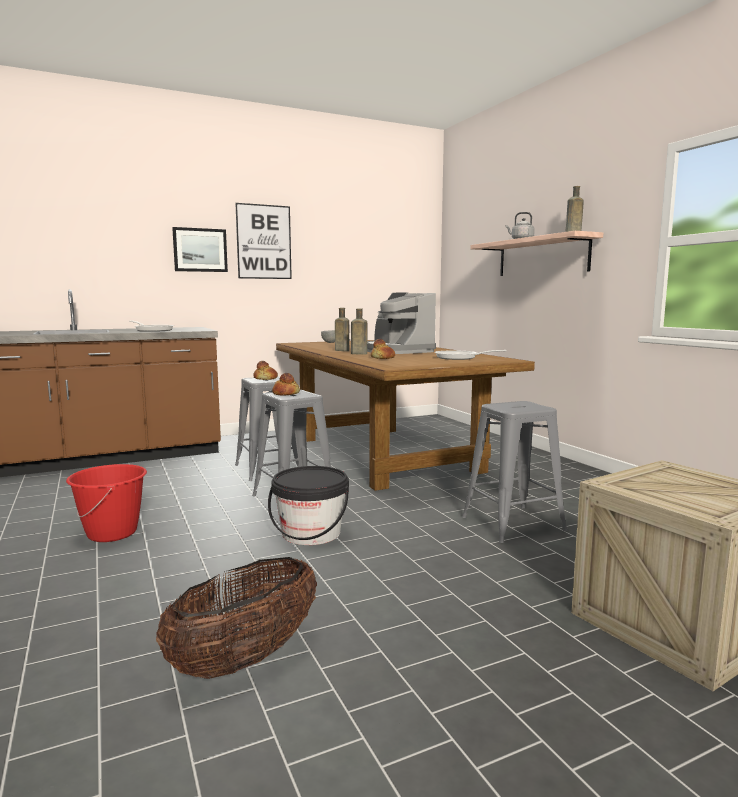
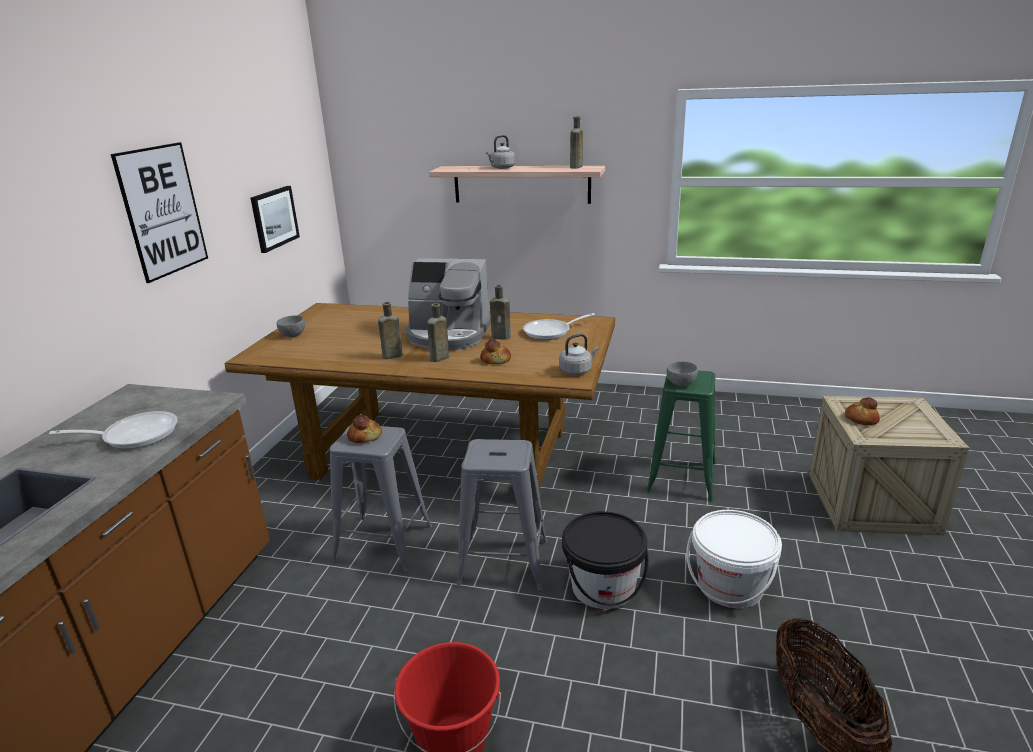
camera: 50 degrees left, 15 degrees up
(200, 250) = (84, 255): picture -> picture (274, 218)
(285, 393) = (490, 455): bread -> bread (860, 419)
(384, 578) = (730, 586): none -> white bucket
(407, 366) = (577, 371): none -> grey kettle
(422, 355) = (502, 337): none -> brown bottle
(502, 405) = (681, 384): none -> grey bowl
(513, 523) = (682, 476): grey stool -> green stool

